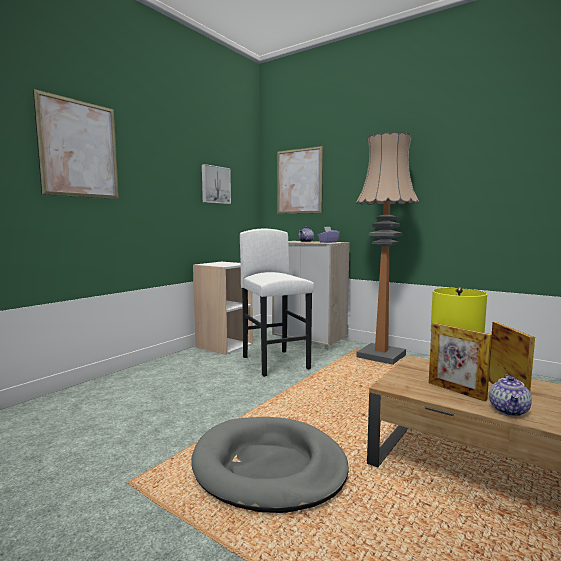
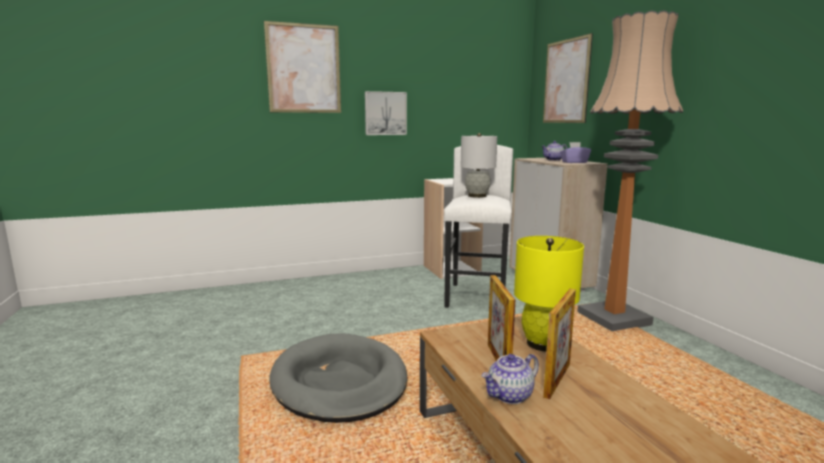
camera: 35 degrees right, 5 degrees up
(215, 185) = (460, 91): picture -> picture (385, 113)
(271, 273) = (477, 196): none -> white table lamp

